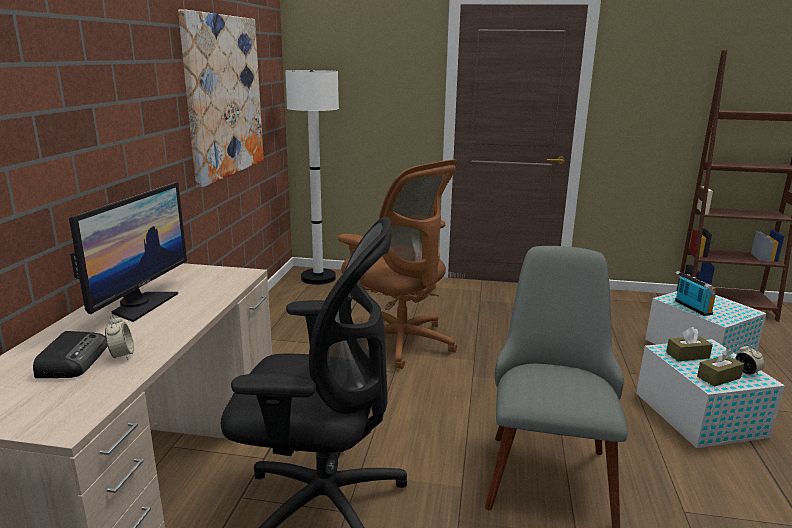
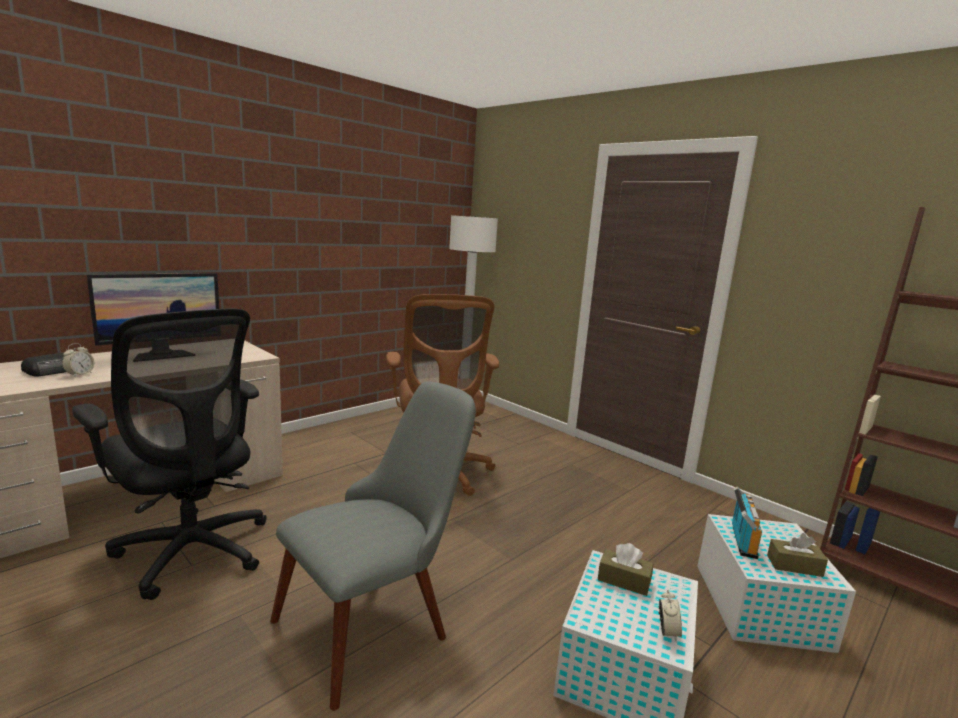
camera: 35 degrees right, 5 degrees down
(224, 97) = (364, 228): picture -> none
(718, 377) = (614, 618): brown tissue box -> brown tissue box (794, 566)

